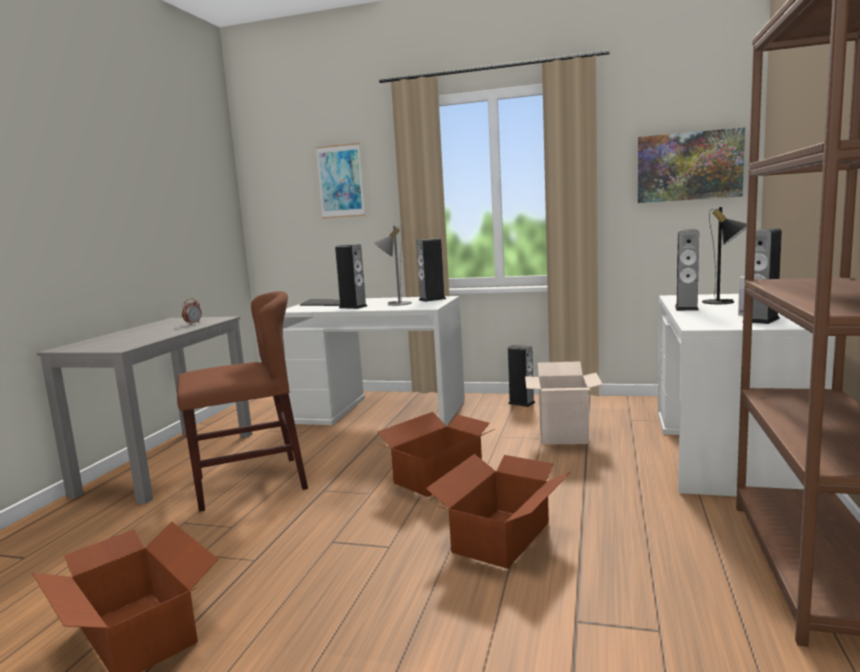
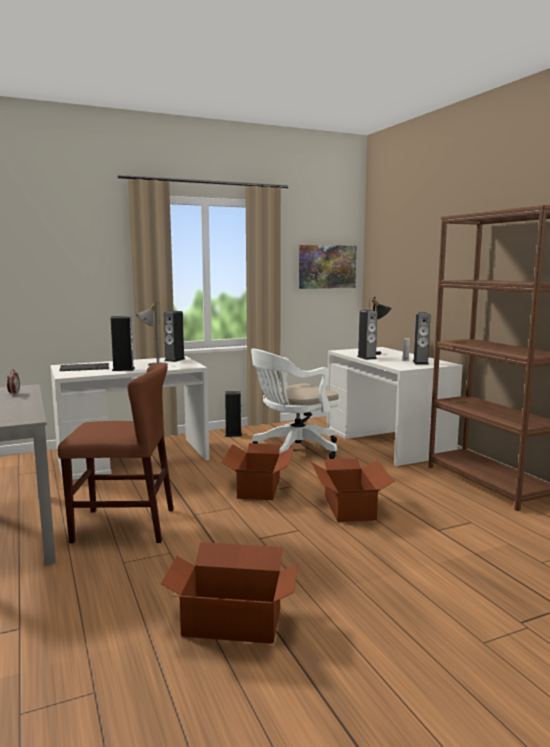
camera: 40 degrees left, 0 degrees up
(250, 483) = (124, 525): brown chair -> brown chair turned 60 degrees clockwise
(340, 181) = (70, 257): picture -> none
(563, 435) = (293, 449): cardboard box -> white office chair

